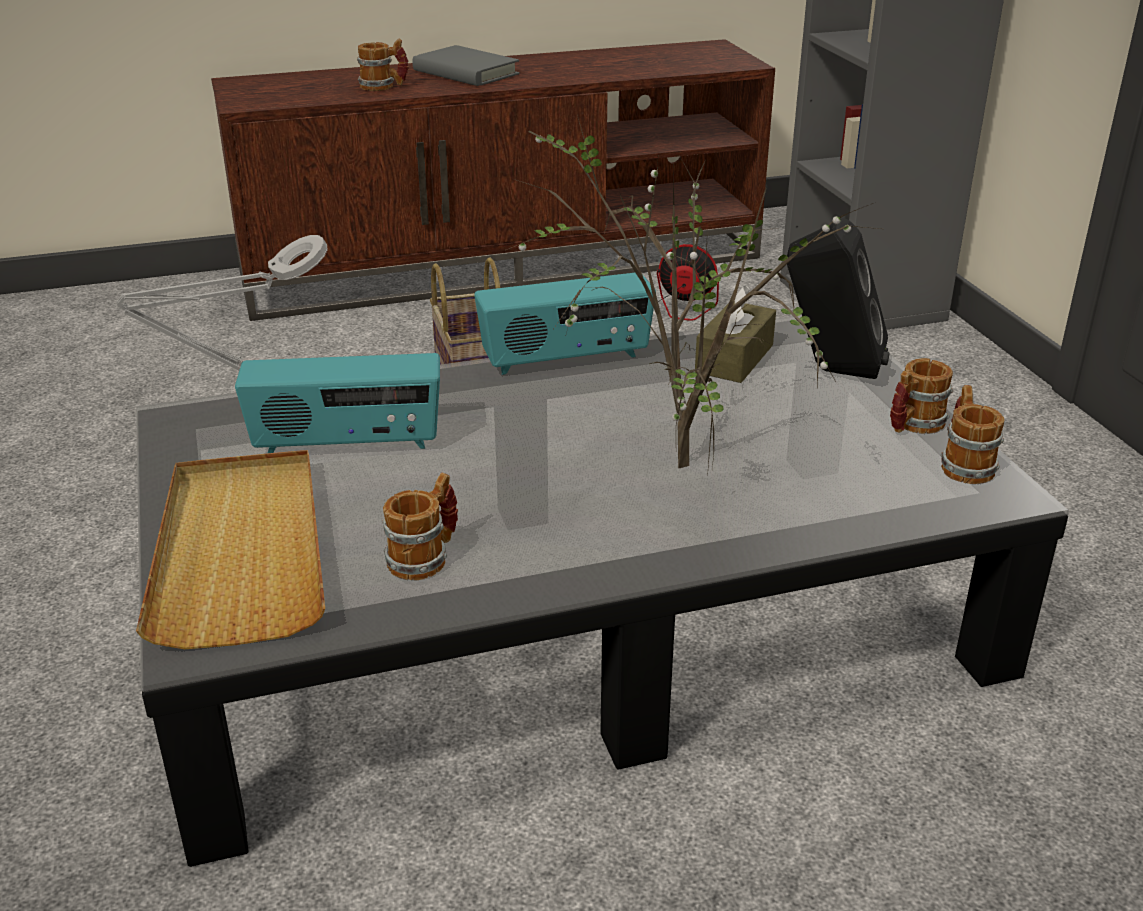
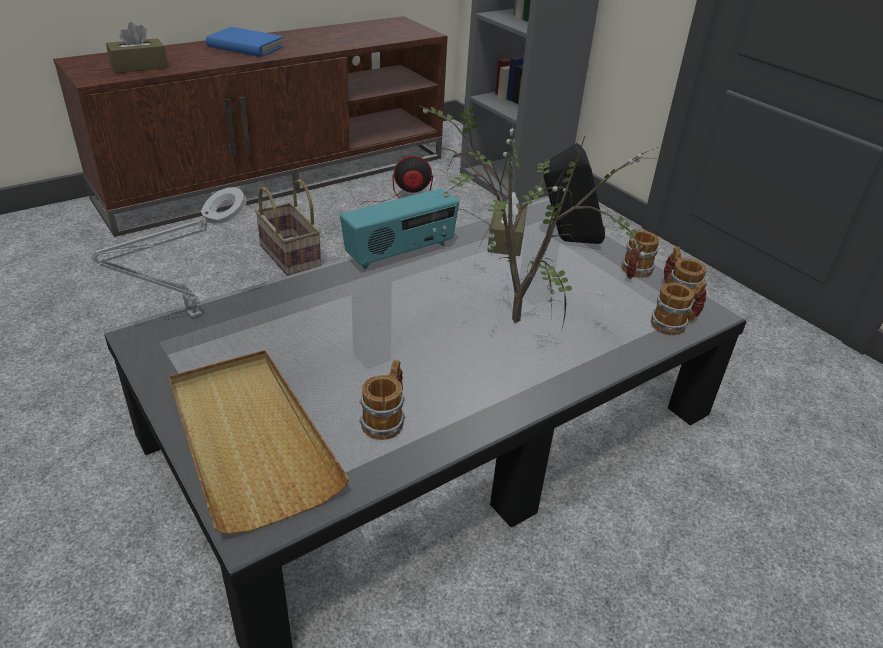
camera: 20 degrees left, 5 degrees up
(310, 91) = (139, 66): none -> brown tissue box
(347, 444) = (283, 338): radio -> none
(384, 87) = (192, 60): mug -> mug (675, 324)
(465, 72) = (245, 47): grey book -> blue book

